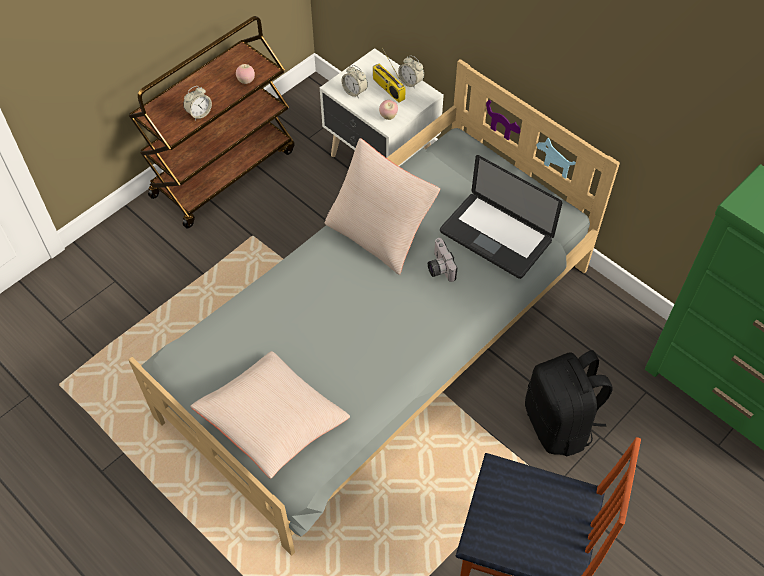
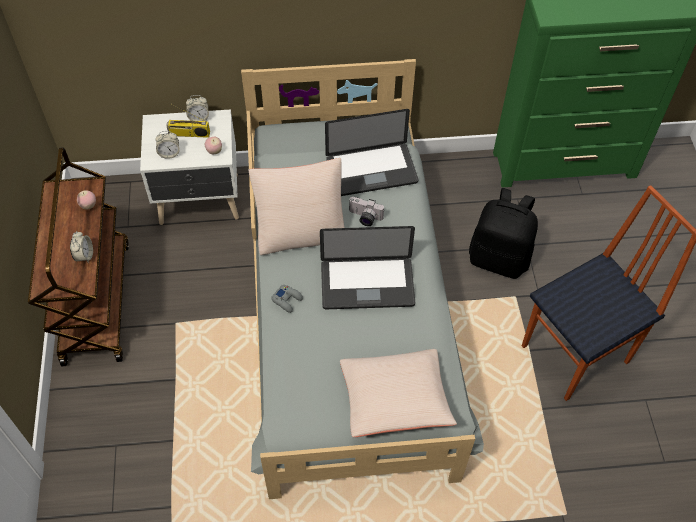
camera: 50 degrees left, 0 degrees up
(299, 274) = (287, 300): none -> grey game controller
(371, 319) = (367, 284): none -> laptop

